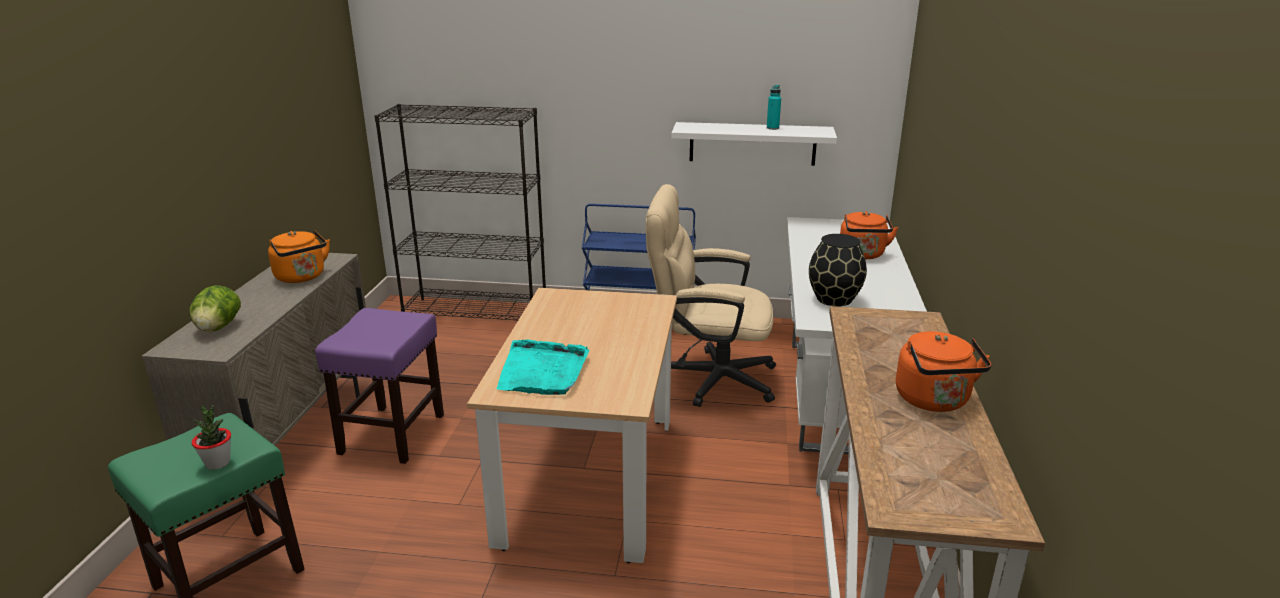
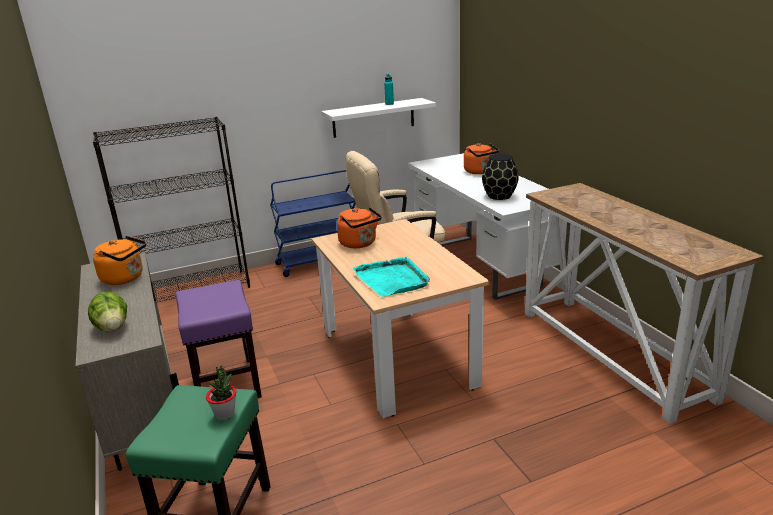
camera: 30 degrees left, 0 degrees up
(934, 401) = (640, 219): orange kettle -> orange kettle (359, 244)

